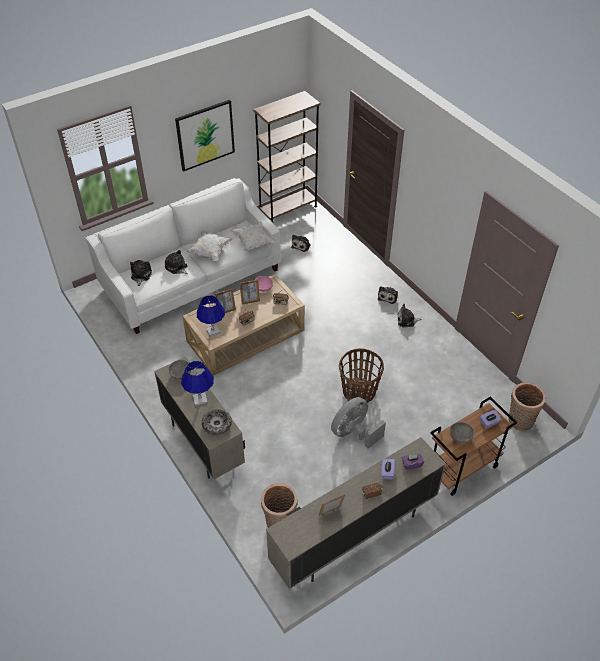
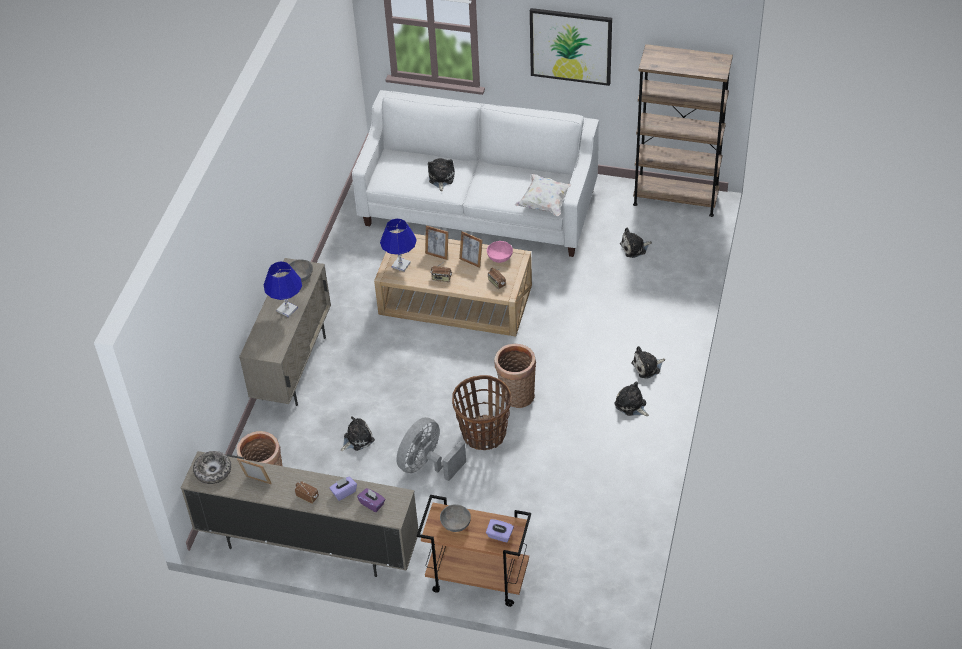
camera: 50 degrees right, 0 degrees up
(140, 275) = (400, 164): plush toy -> plush toy (357, 439)
(209, 251) = (490, 183): white pillow -> none
(217, 424) = (271, 341): bowl -> bowl (213, 471)
(354, 433) = (427, 465): grey fan -> grey fan turned 60 degrees counterclockwise
(519, 422) = (596, 590): basket -> basket (516, 395)

